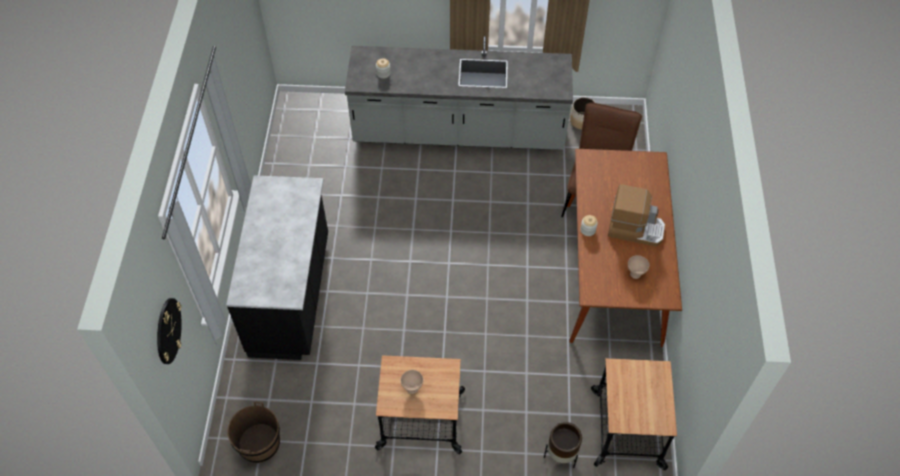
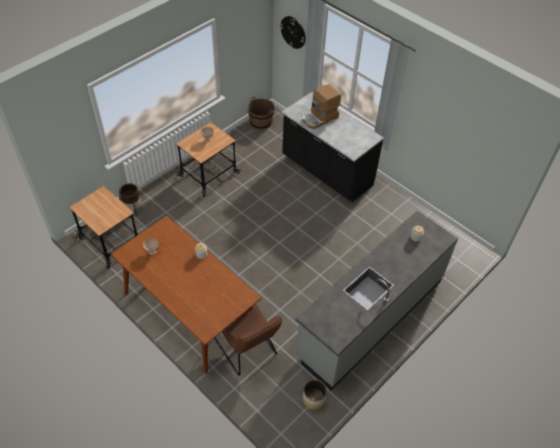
camera: 130 degrees right, 5 degrees down
(635, 228) = (176, 276): coffee machine -> coffee machine (320, 118)

